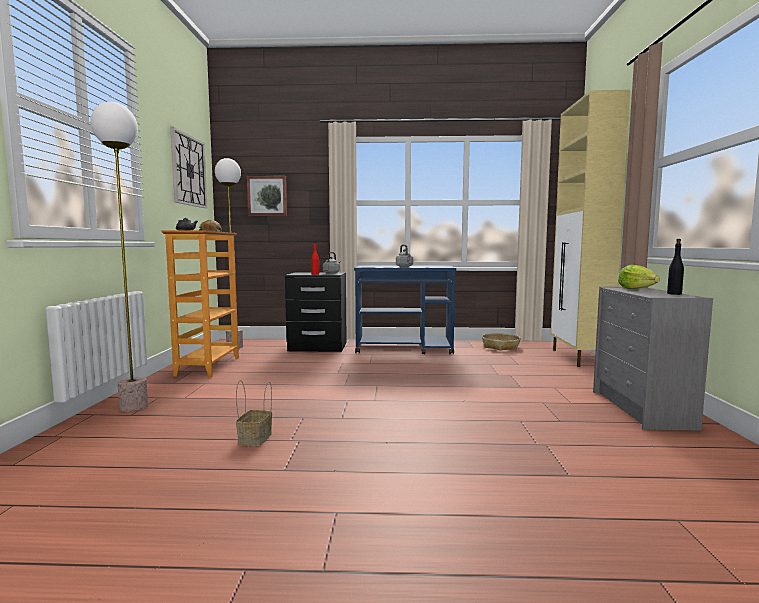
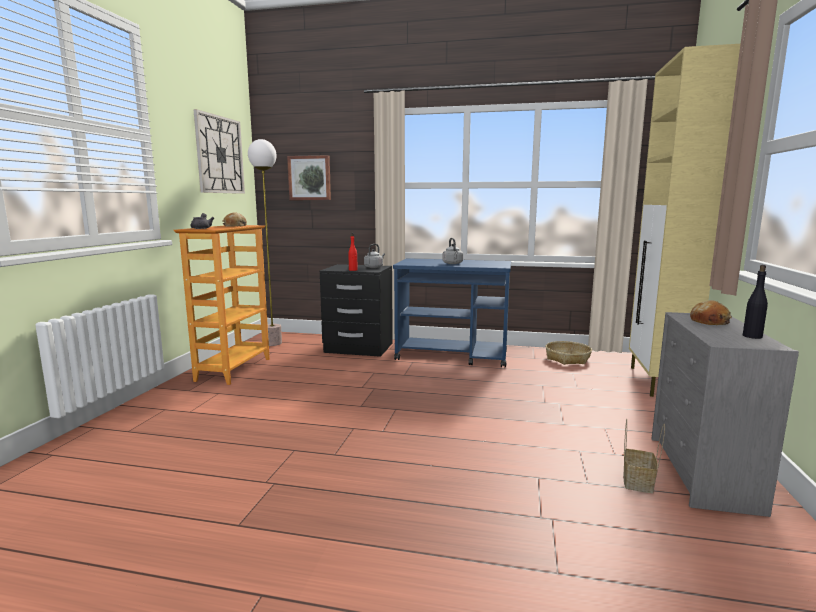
camera: 10 degrees right, 5 degrees up
(133, 407) = (135, 421): floor lamp -> none
(255, 439) = (230, 477): basket -> basket (639, 483)
(636, 289) = (710, 321): lettuce -> bread

